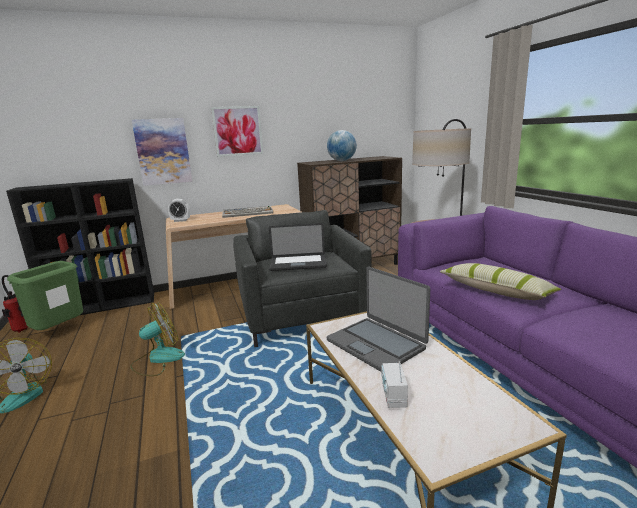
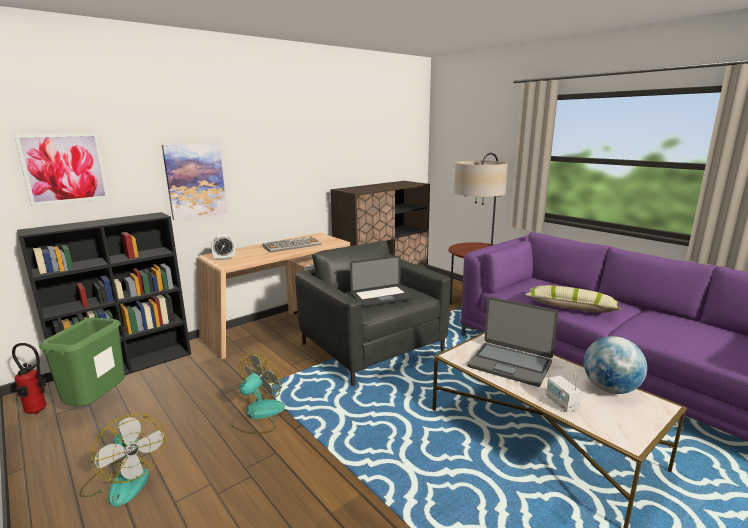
camera: 20 degrees left, 0 degrees up
(237, 131) = (273, 157): picture -> picture (64, 168)
(342, 161) = (377, 188): globe -> globe (610, 389)

